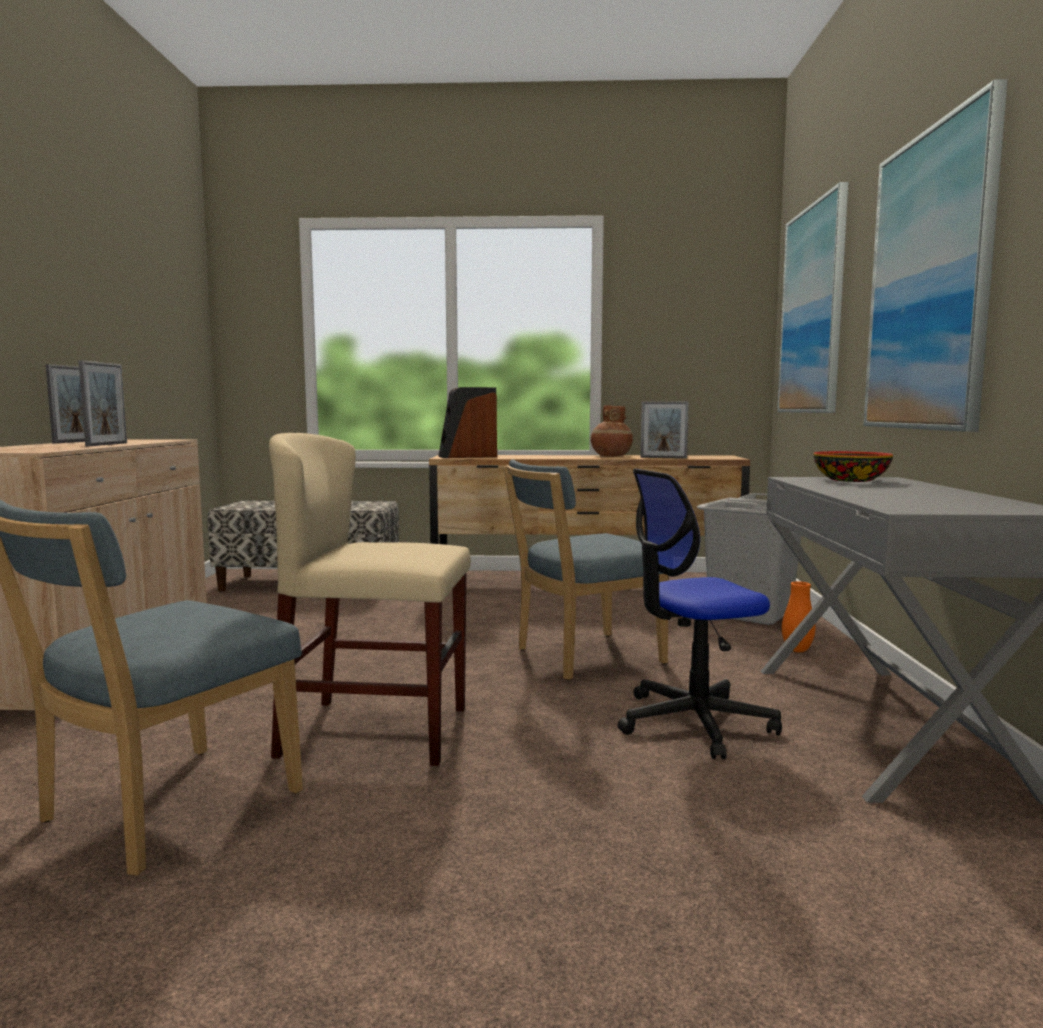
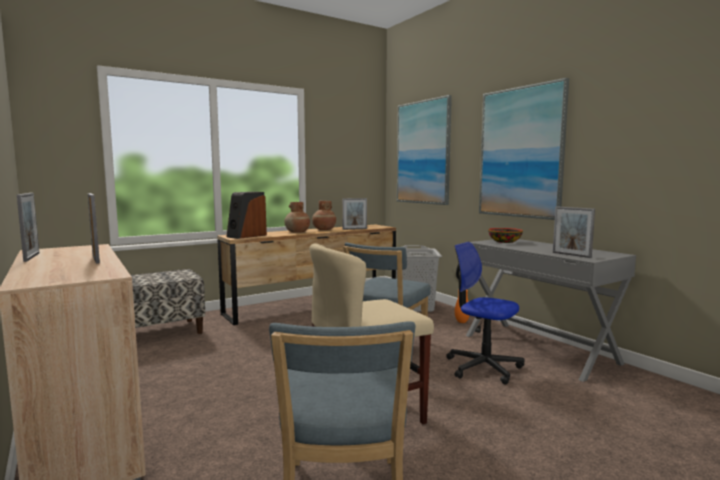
camera: 35 degrees left, 0 degrees up
(556, 456) = (297, 232): none -> brown vase
(693, 723) = (483, 367): office chair -> office chair turned 90 degrees clockwise
(897, 502) = (571, 255): none -> picture frame

